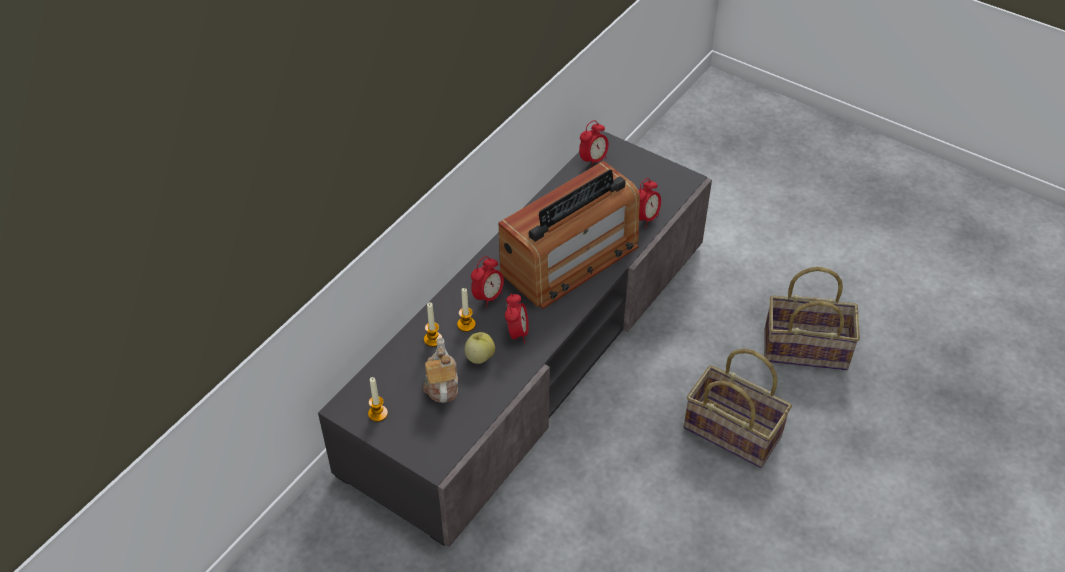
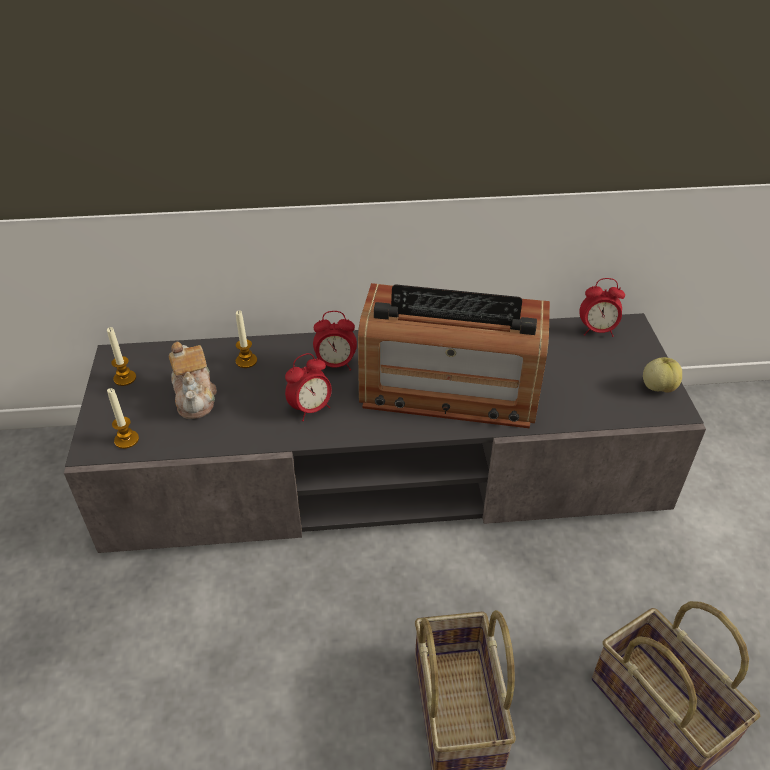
camera: 50 degrees right, 5 degrees down
(441, 384) = (195, 397): teapot -> teapot turned 120 degrees clockwise
(466, 324) = (286, 370): candle -> candle (126, 440)
(479, 357) = (254, 401): apple -> apple (658, 387)
(645, 218) = (575, 410): alarm clock -> none

